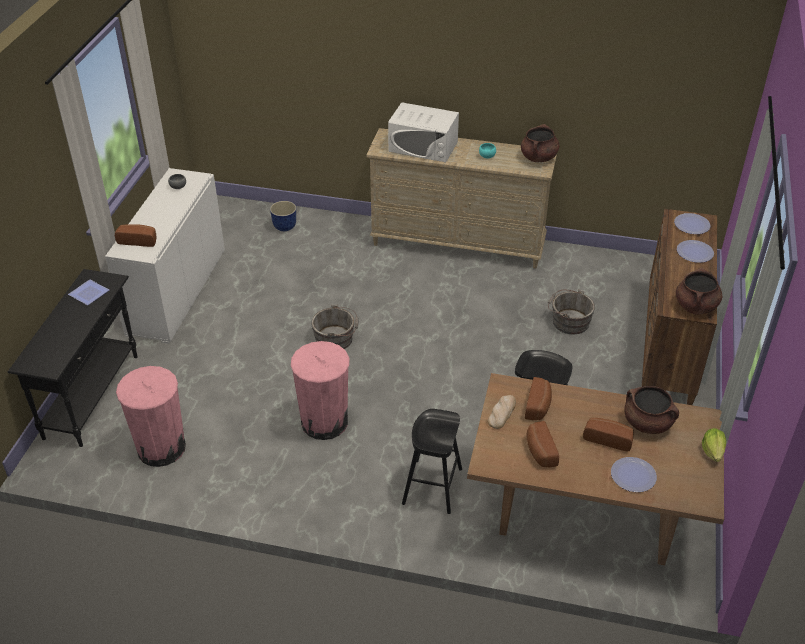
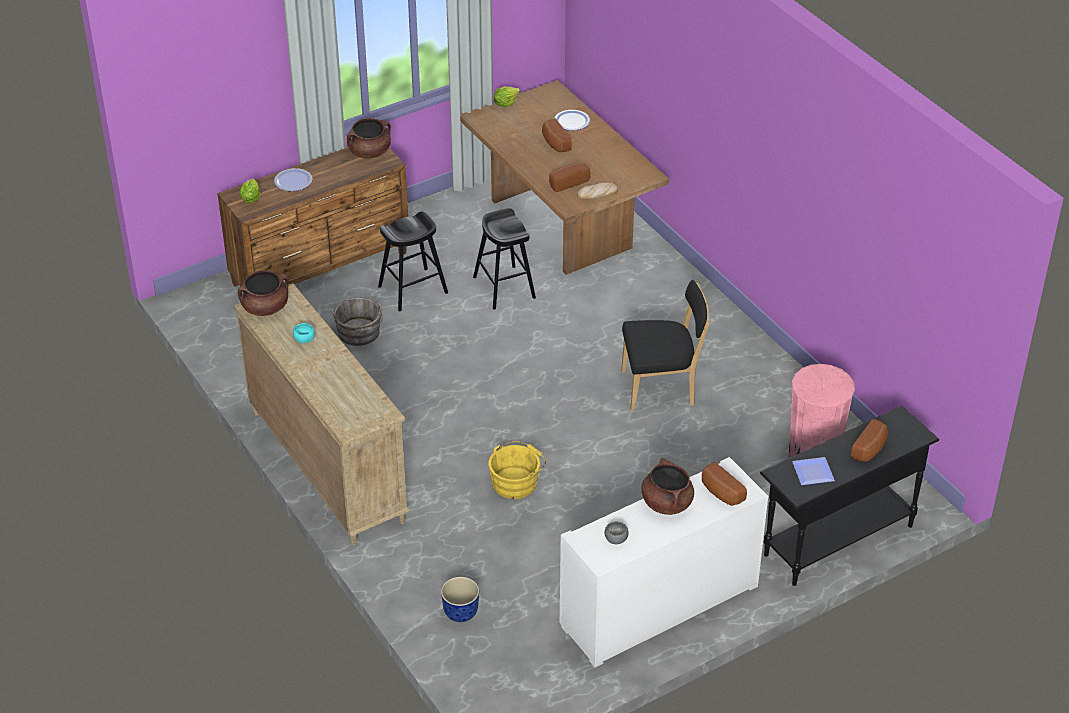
camera: 135 degrees left, 0 degrees up
(324, 422) = (662, 388): pink trash can -> black chair
(336, 339) = (567, 449): grey bucket -> none
(342, 302) = (516, 481): none -> yellow bucket
(423, 146) = (340, 389): white microwave -> none
(432, 486) = (638, 298): black stool -> black stool (413, 289)
(539, 451) = (607, 162): bread -> bread (870, 449)
(648, 423) = (516, 135): brown cooking pot -> brown cooking pot (666, 503)
(691, 224) = (251, 198): plate -> lettuce

